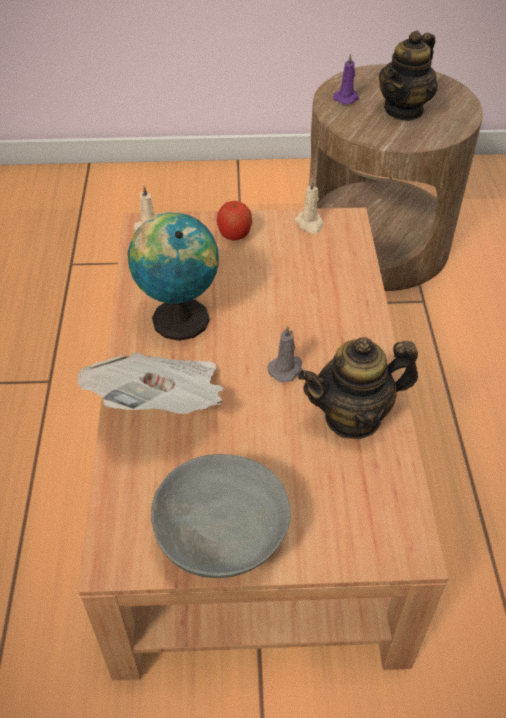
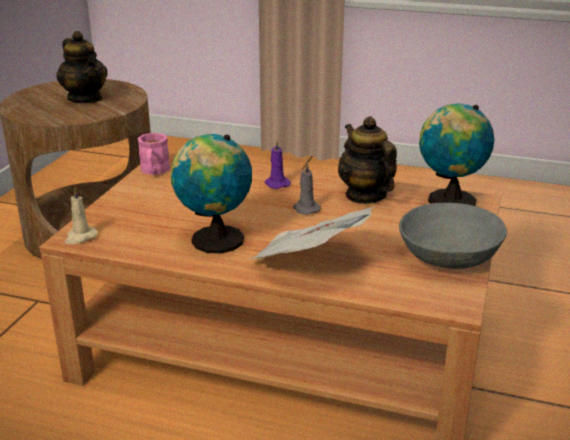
camera: 70 degrees left, 20 degrees down
(234, 235) = (134, 201): apple -> none
(310, 224) = (154, 171): beige candle -> pink mug
(347, 98) = (40, 111): purple candle -> purple candle (276, 183)
(353, 417) = (365, 195): teapot -> teapot turned 150 degrees clockwise
(386, 512) = (448, 201): none -> globe

